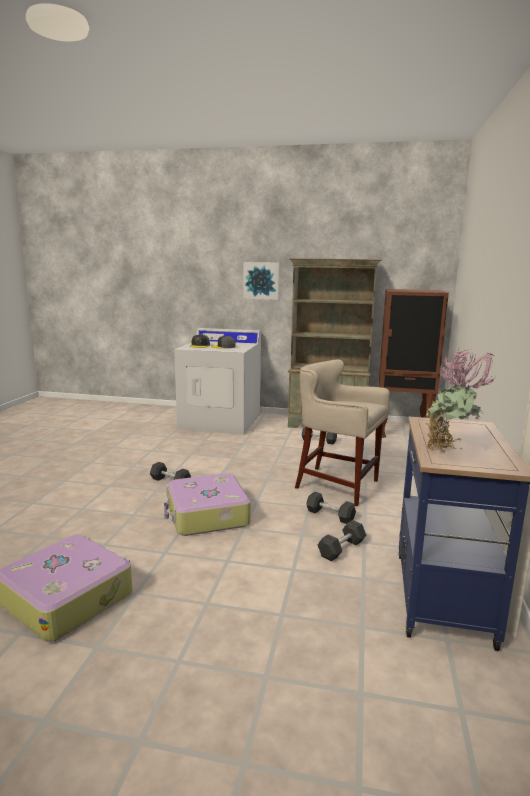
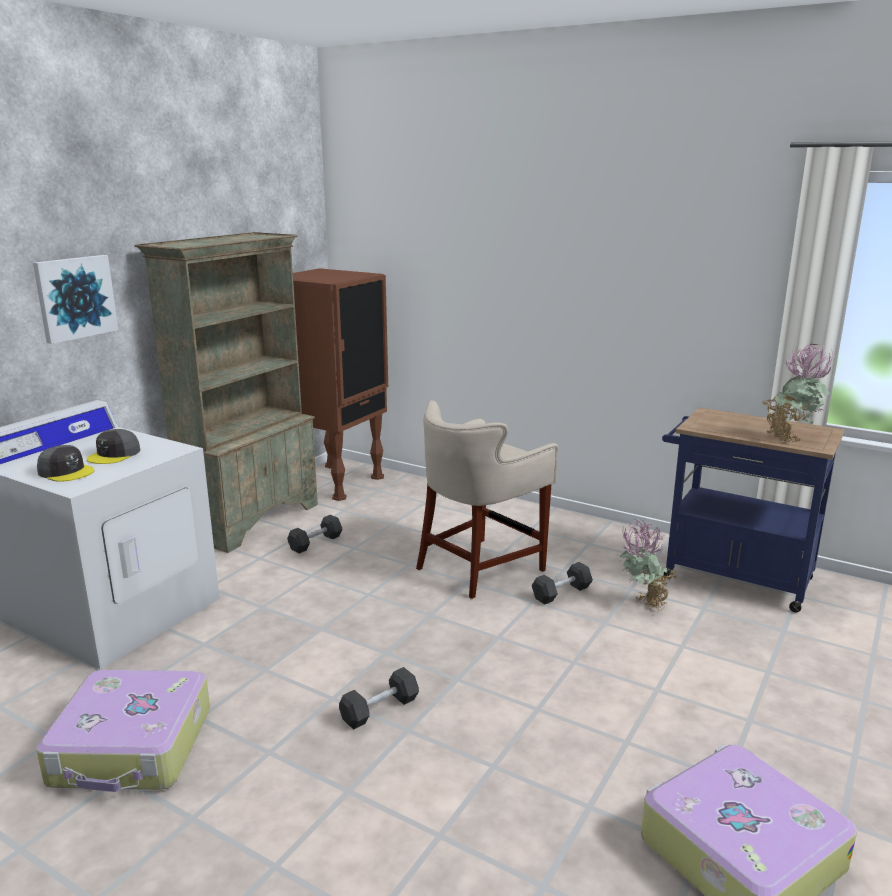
camera: 70 degrees left, 5 degrees up
(206, 515) = (525, 688): suitcase -> suitcase (132, 747)
(341, 549) = (642, 605): grey dumbbell -> potted plant

